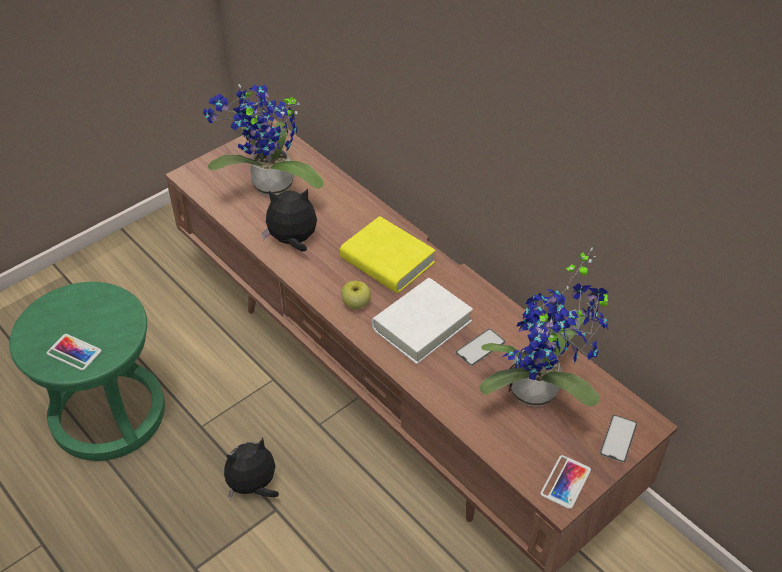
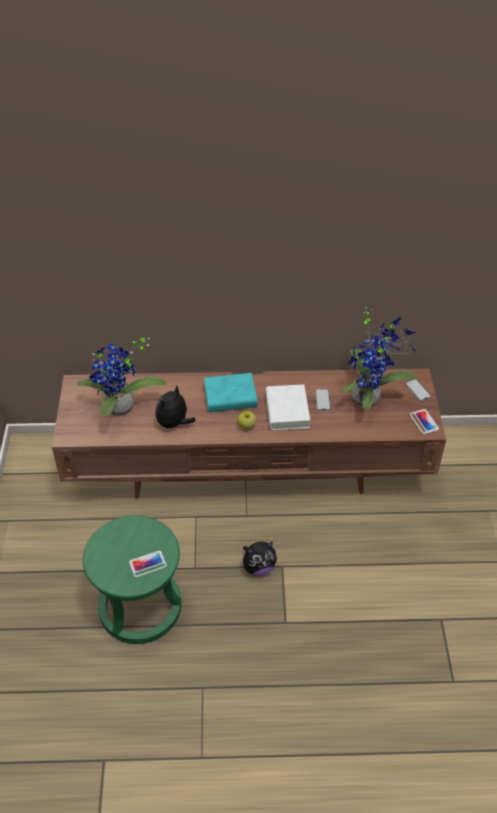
camera: 50 degrees left, 0 degrees up
(253, 486) = (258, 567): plush toy -> plush toy turned 120 degrees counterclockwise
(387, 261) = (230, 397): yellow book -> turquoise book

